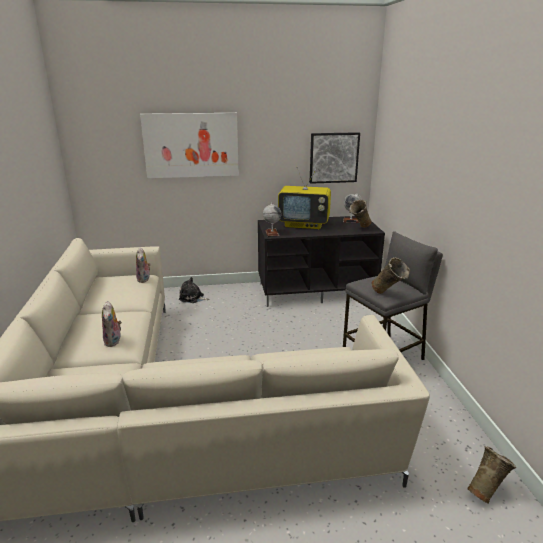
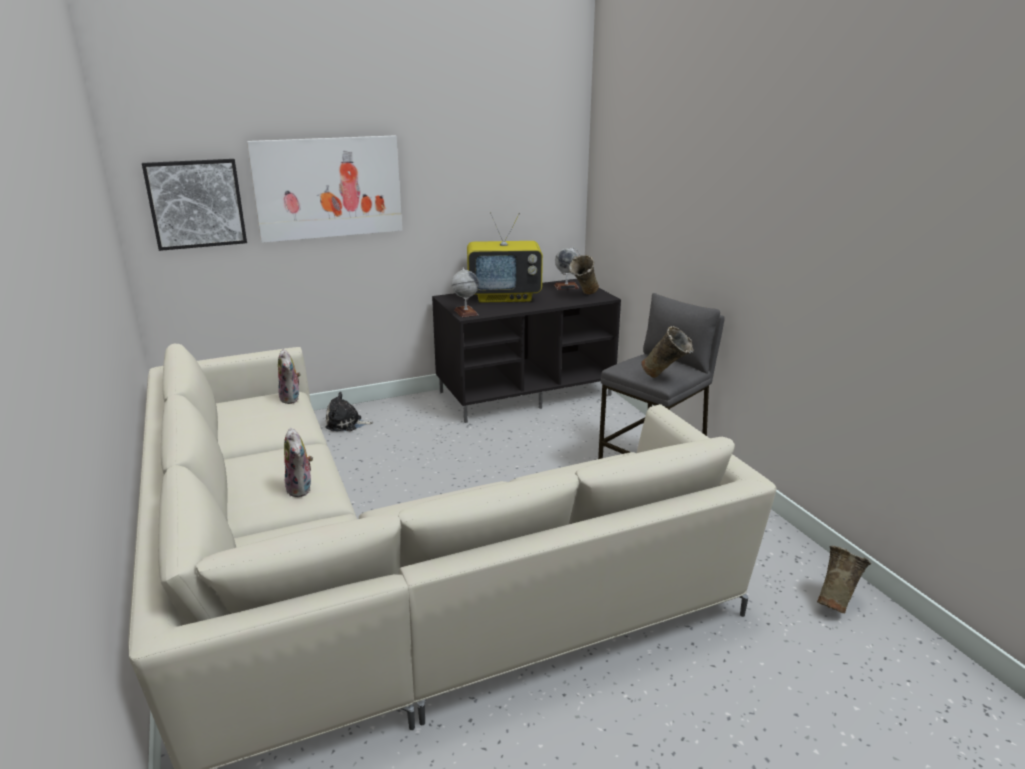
camera: 15 degrees left, 0 degrees up
(333, 157) = (535, 197): picture -> picture (196, 204)

